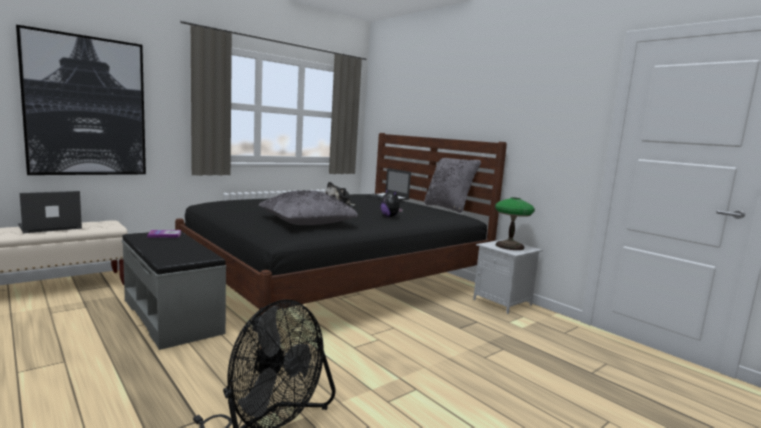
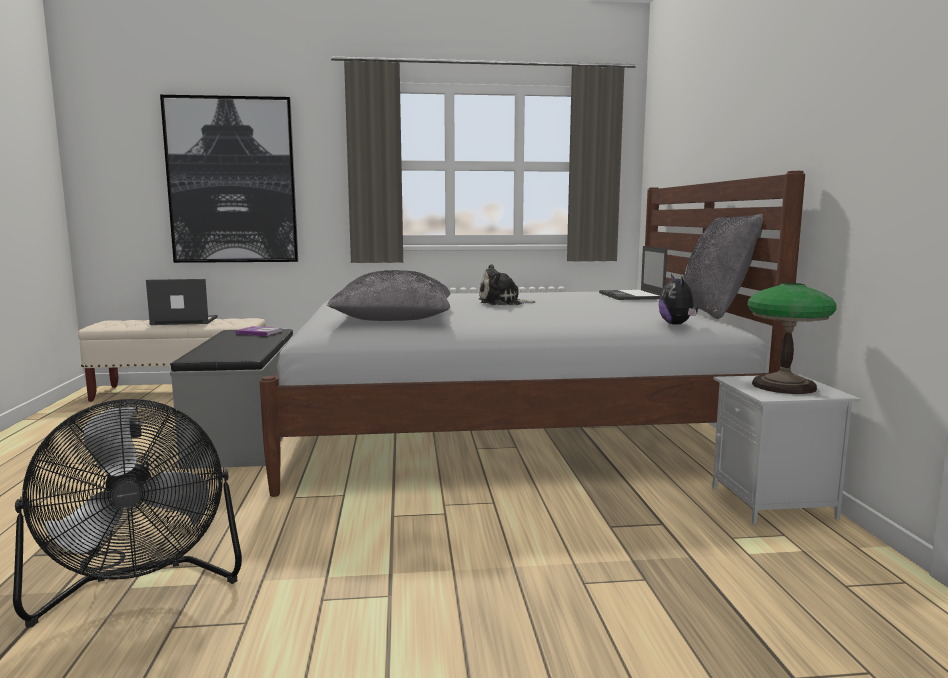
camera: 35 degrees right, 0 degrees up
(337, 283) = (503, 427): black bed -> white bed
(390, 216) = (549, 318): plush toy -> plush toy (677, 324)

